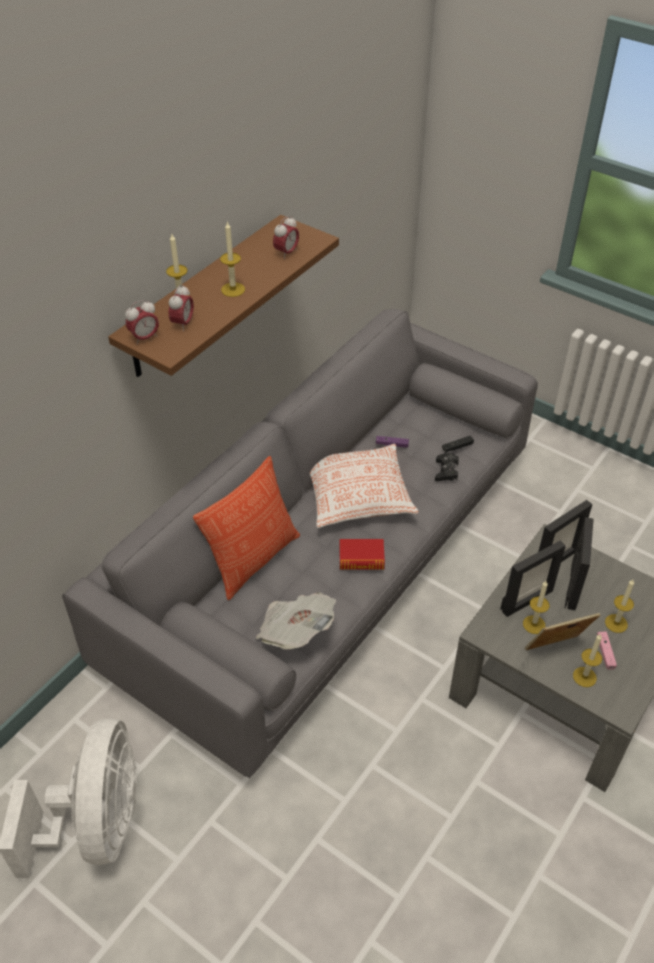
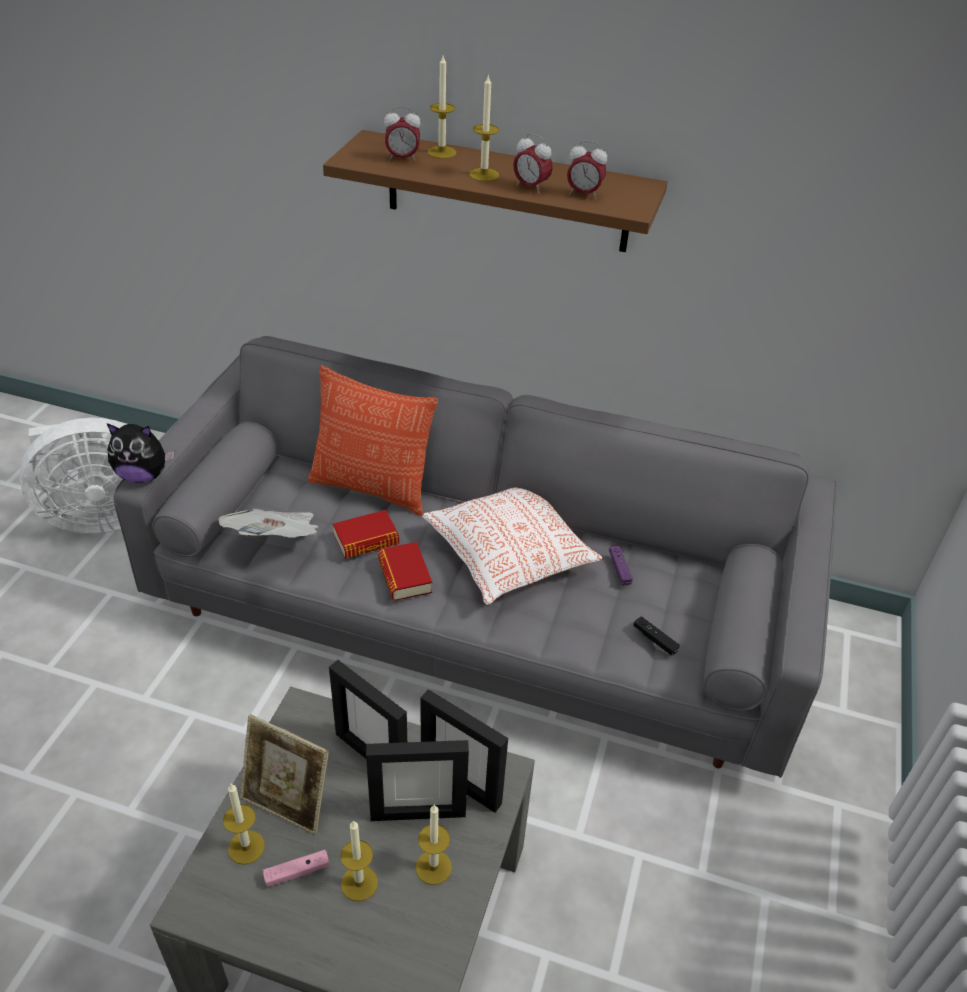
camera: 70 degrees right, 5 degrees down
(144, 338) = (367, 145): alarm clock -> alarm clock (530, 187)
(231, 688) = (143, 476): none -> plush toy
(314, 573) = (366, 540): none -> book
(446, 471) = (600, 635): black game controller -> none
(534, 624) = (330, 769): candle -> candle (433, 867)
(555, 650) = (287, 803): picture frame -> picture frame turned 150 degrees clockwise

